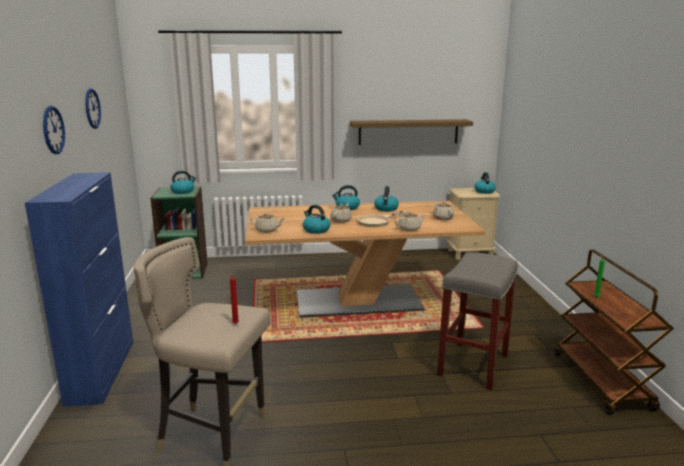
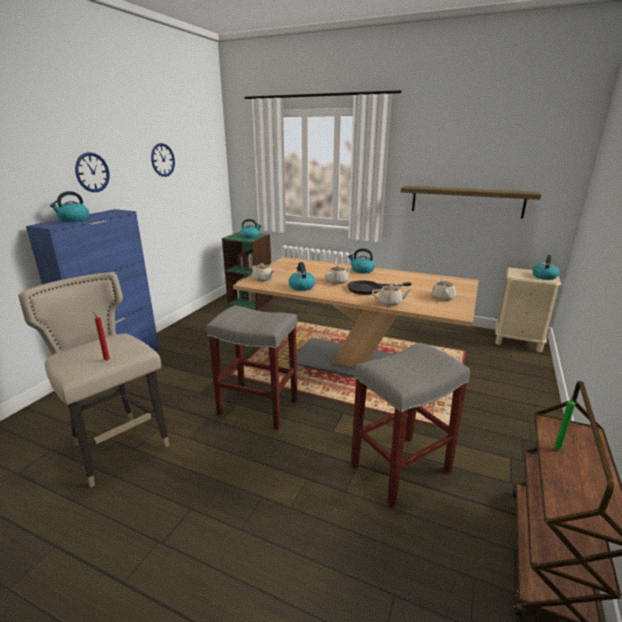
camera: 30 degrees right, 5 degrees up
(311, 361) = (257, 407): none -> grey stool
(378, 221) = (370, 289): beige frying pan -> black frying pan
(386, 209) = (397, 278): kettle -> kettle (73, 219)

